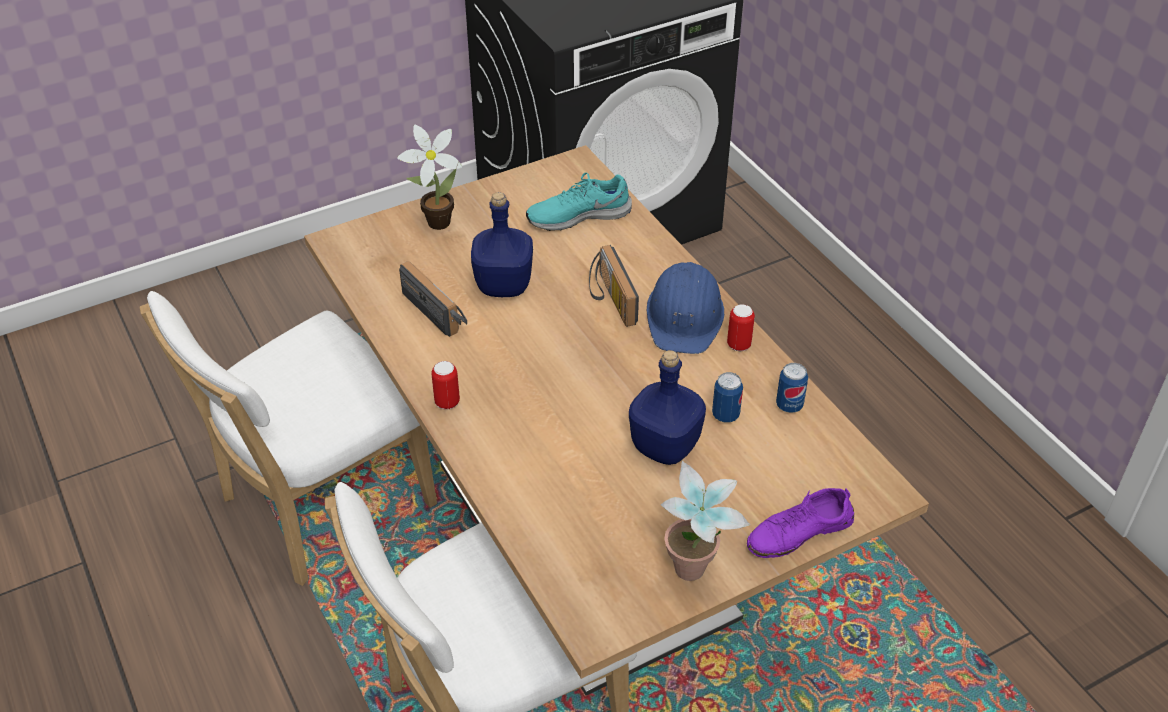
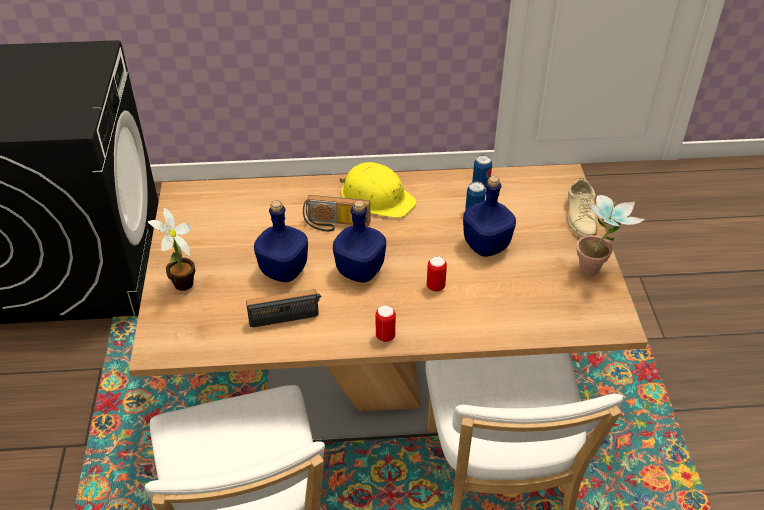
camera: 65 degrees left, 0 degrees up
(541, 346) = (359, 271): none -> blue bottle
(578, 215) = (238, 211): turquoise shoe -> none
(685, 316) = (377, 197): blue hard hat -> yellow hard hat
(738, 345) = (417, 185): can -> can (435, 286)
(799, 532) = (580, 217): purple shoe -> beige shoe

